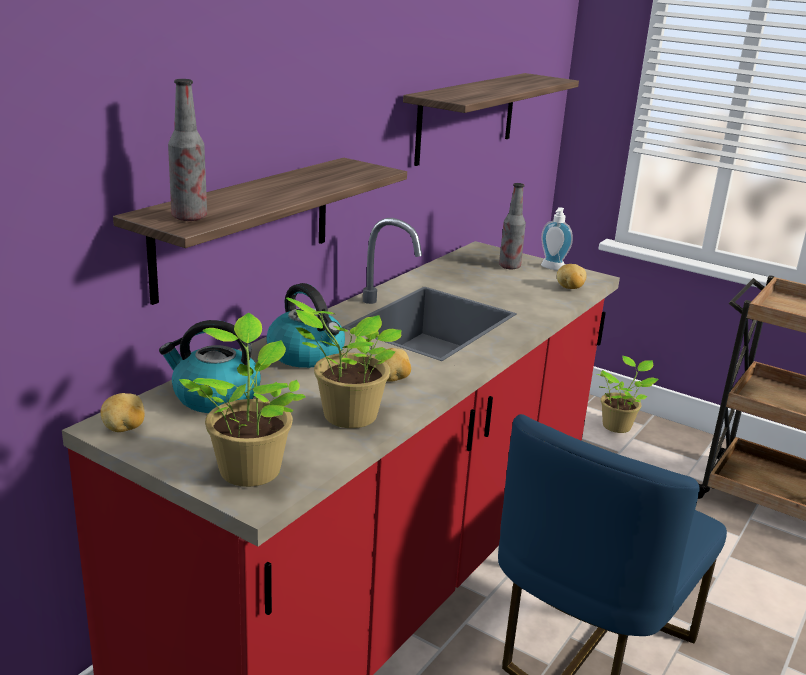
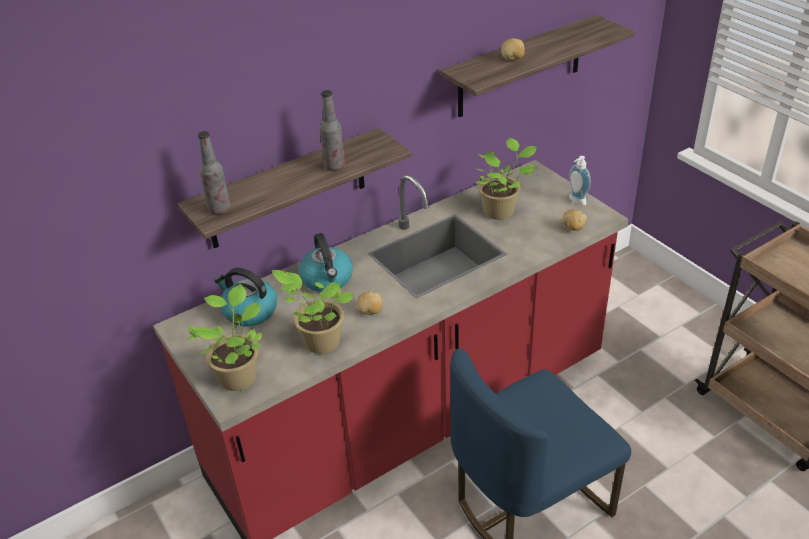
camera: 25 degrees right, 15 degrees up
(124, 429) = (186, 330): potato -> potato (512, 59)
(509, 266) = (540, 196): bottle -> bottle (334, 166)
(618, 425) = (675, 310): potted plant -> potted plant (501, 211)

